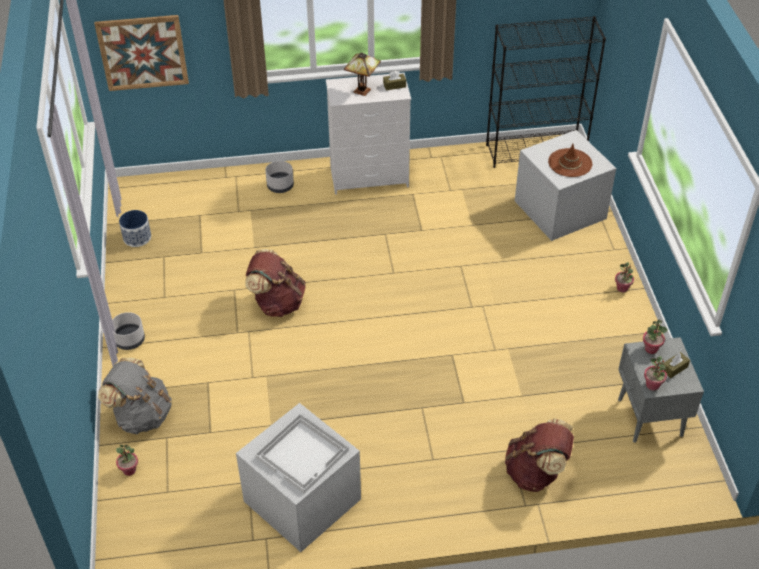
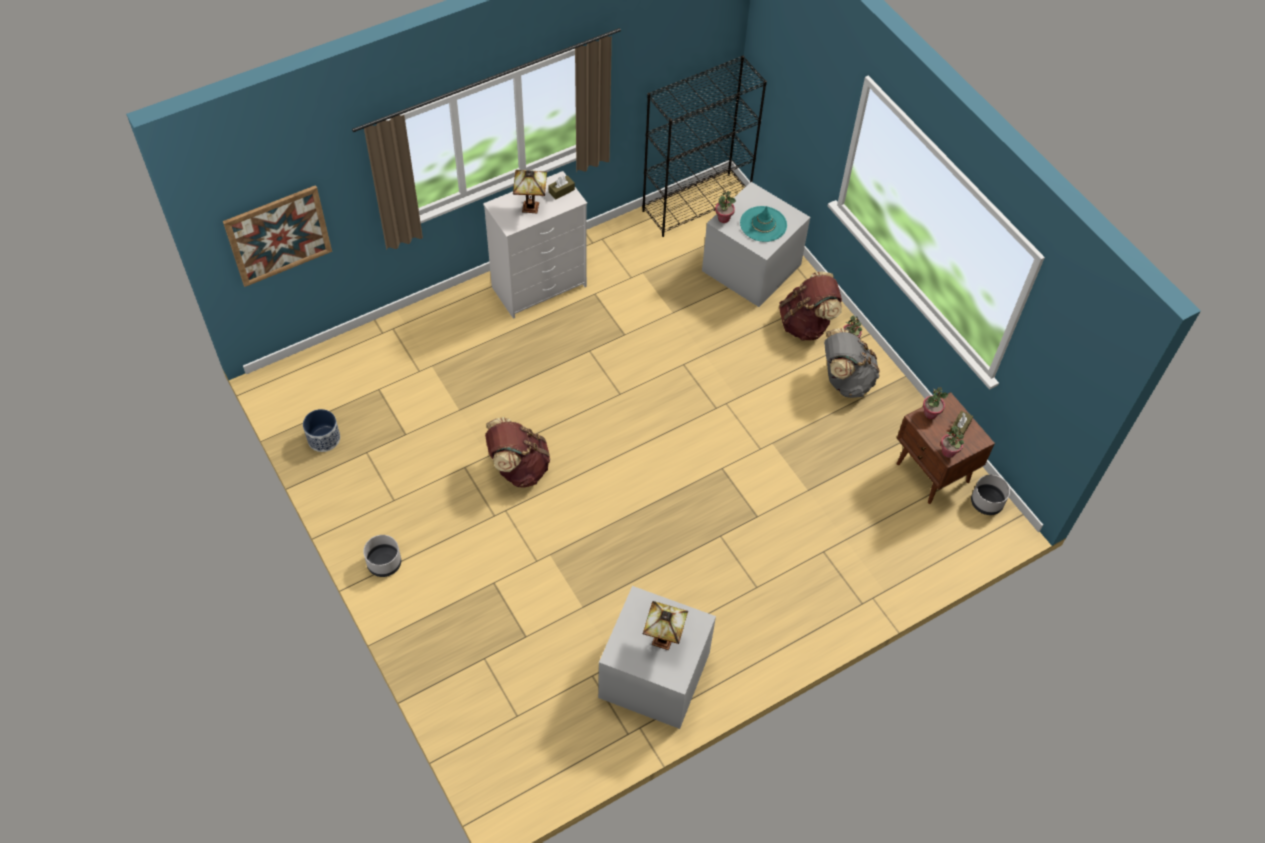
camera: 25 degrees left, 10 degrees up
(129, 470) = (465, 707): potted plant -> potted plant (723, 218)
(142, 415) = (445, 643): grey backpack -> grey backpack (845, 380)
(280, 186) = (448, 326): grey planter -> grey planter (986, 503)
(303, 454) = (664, 639): white tray -> table lamp
(536, 473) = (857, 566): brown backpack -> brown backpack (806, 324)
(570, 163) = (763, 224): brown hat -> turquoise hat
(649, 418) = (933, 473): grey nightstand -> brown nightstand

